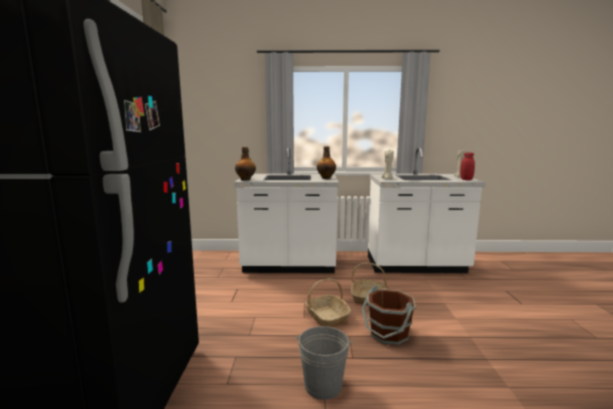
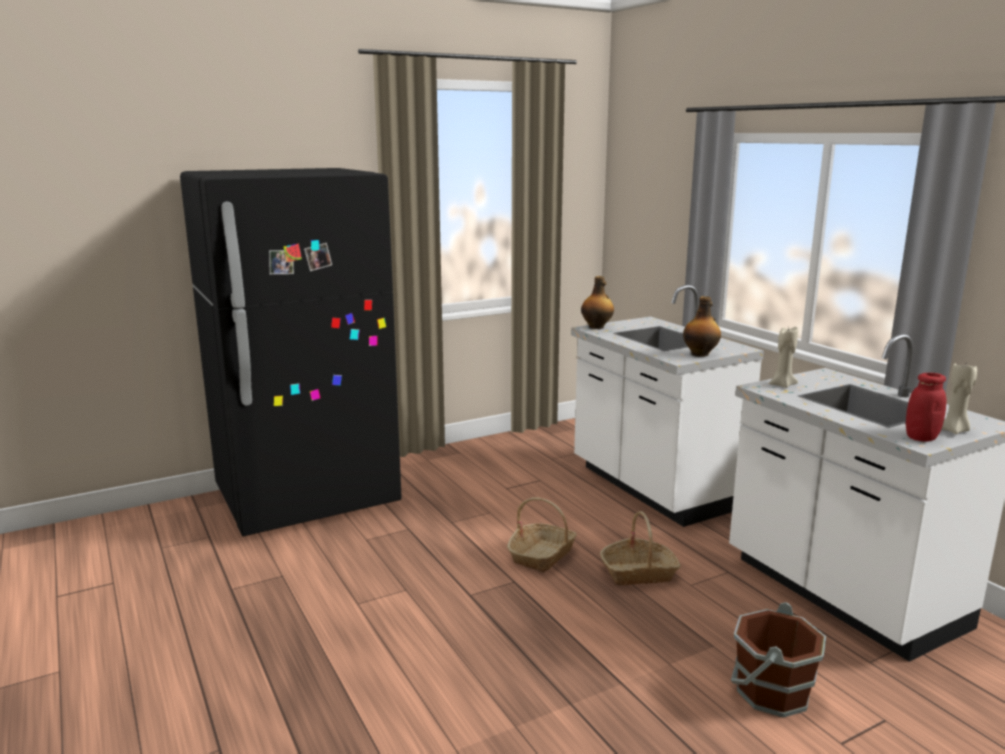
camera: 60 degrees right, 5 degrees up
(323, 385) = (404, 589): grey bucket -> none
(388, 334) = (550, 609): brown bucket -> brown bucket (771, 692)

